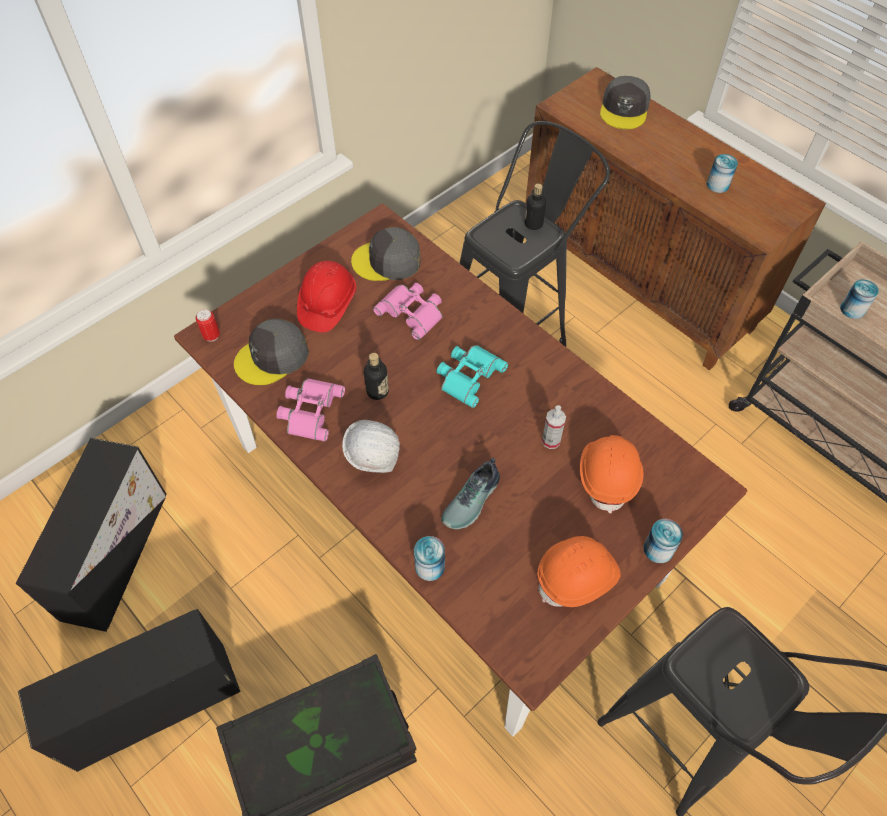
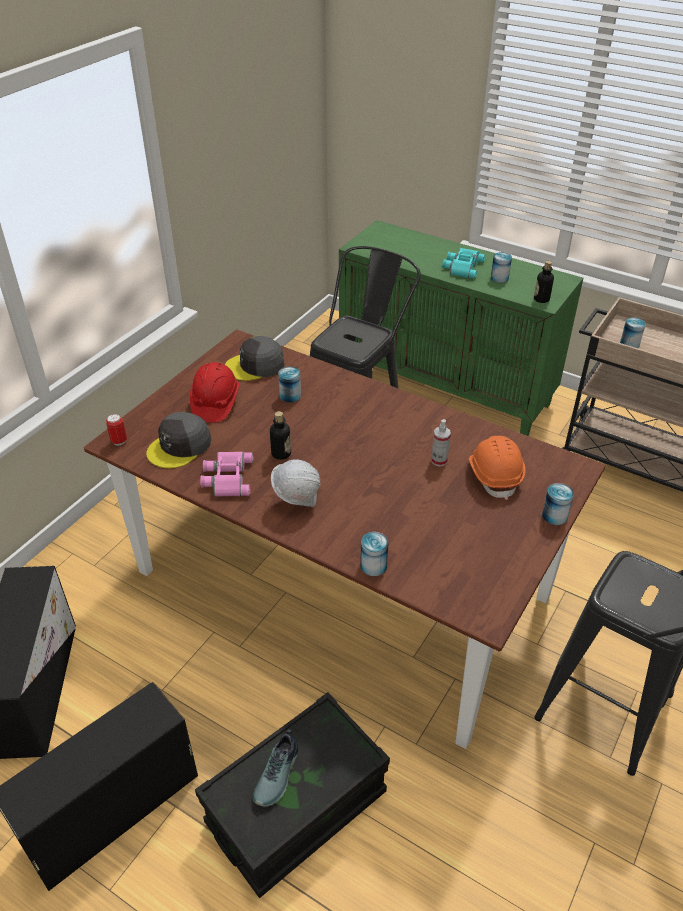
camera: 15 degrees left, 15 degrees down
(412, 312) = (290, 396): pink binoculars -> can
(468, 375) = (353, 430): turquoise binoculars -> turquoise binoculars (462, 266)
(473, 501) = (391, 513): shoe -> shoe (278, 775)
(533, 224) = (364, 328): bottle -> bottle (541, 299)
(577, 577) = (499, 547): orange hard hat -> none
(624, 109) = (409, 242): grey cap -> none
(639, 282) = (446, 387): brown cabinet -> green cabinet

